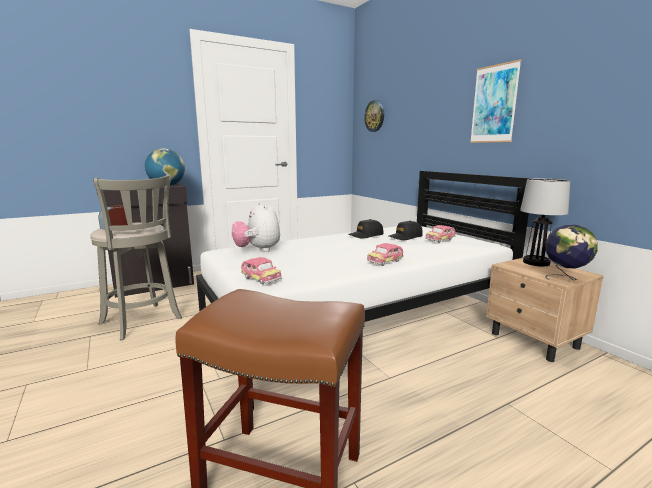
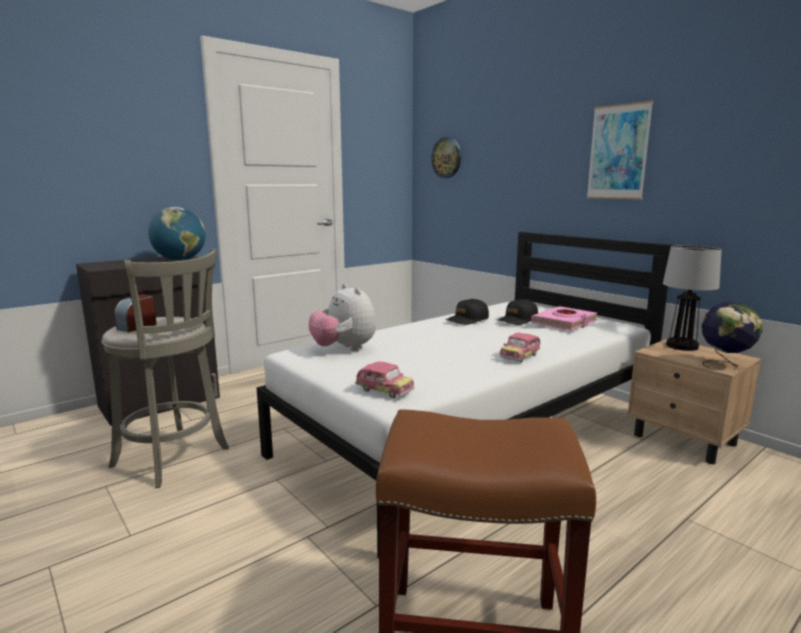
camera: 10 degrees left, 0 degrees up
(440, 240) = (564, 323): toy car -> pink book

